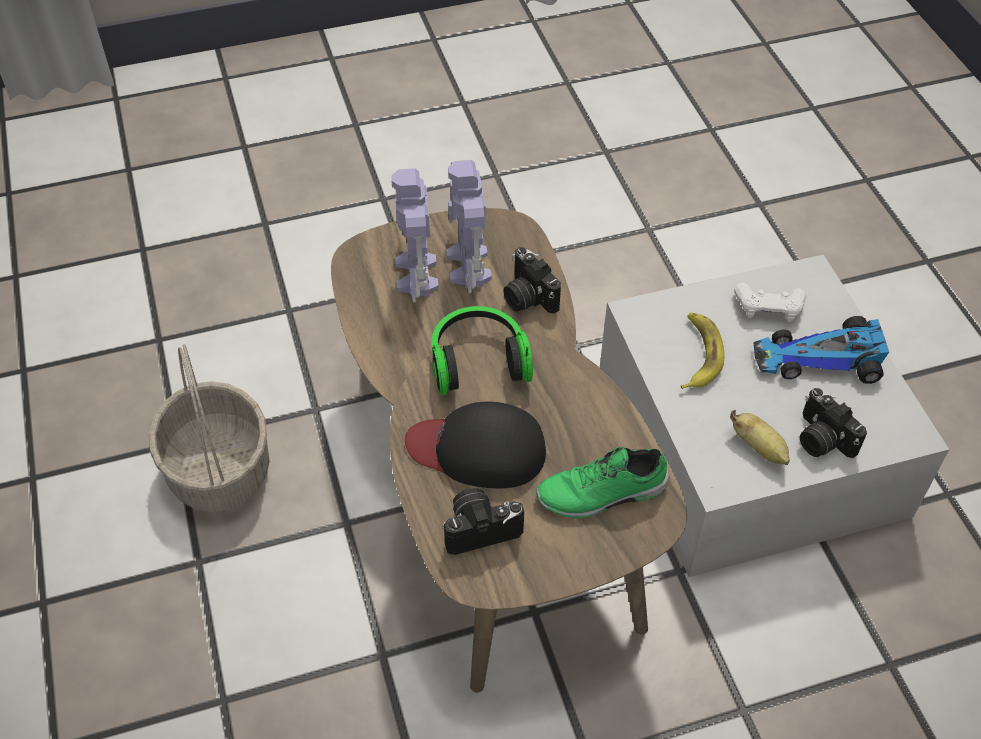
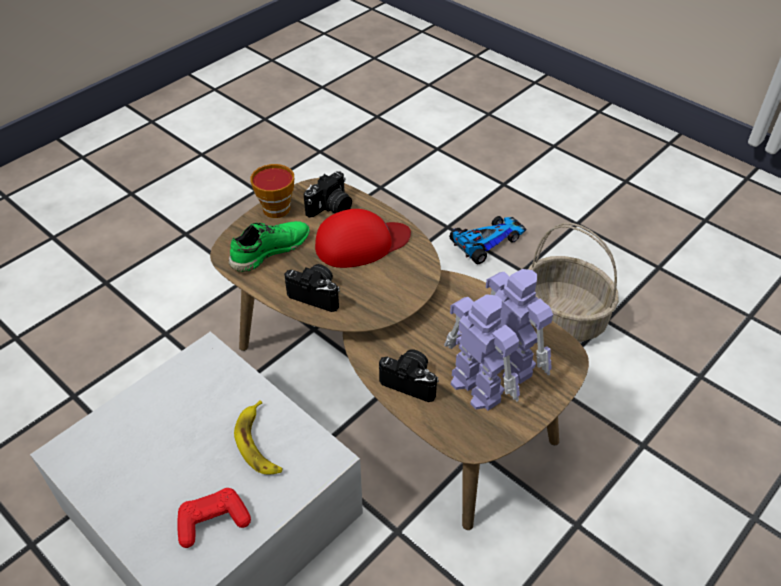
camera: 150 degrees right, 5 degrees down
(478, 361) = (402, 292): headphones -> none
(478, 449) = (361, 243): black cap -> red cap
(555, 571) = (276, 206): none -> cup
(759, 448) = (185, 388): banana -> none
(768, 308) = (213, 521): white game controller -> red game controller
(820, 359) = (152, 488): toy car -> toy car (486, 241)
(821, 439) = (138, 415): camera -> camera (317, 294)

